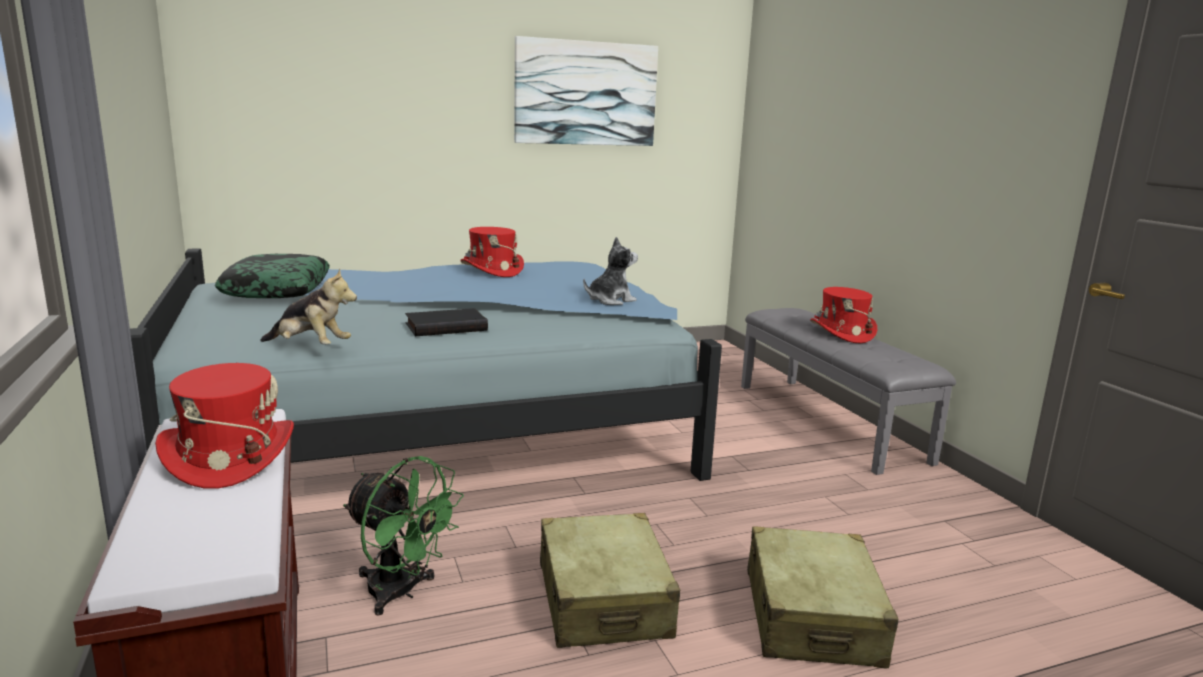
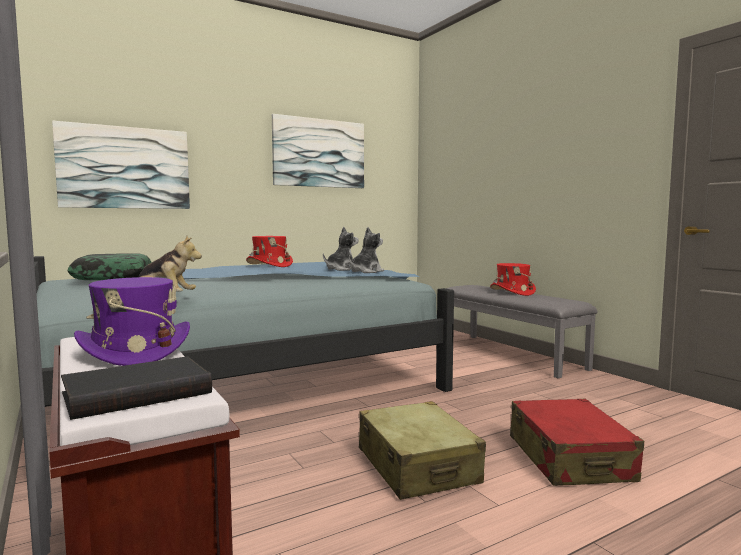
camera: 10 degrees left, 10 degrees down
(229, 456) = (135, 351): red hat -> purple hat
(307, 121) = (125, 168): none -> picture
(401, 593) = (257, 480): green fan -> none
(446, 326) = (259, 286): black book -> black book (137, 392)
(581, 290) = (341, 269): none -> plush toy
(812, 617) = (569, 459): beige suitcase -> red suitcase

